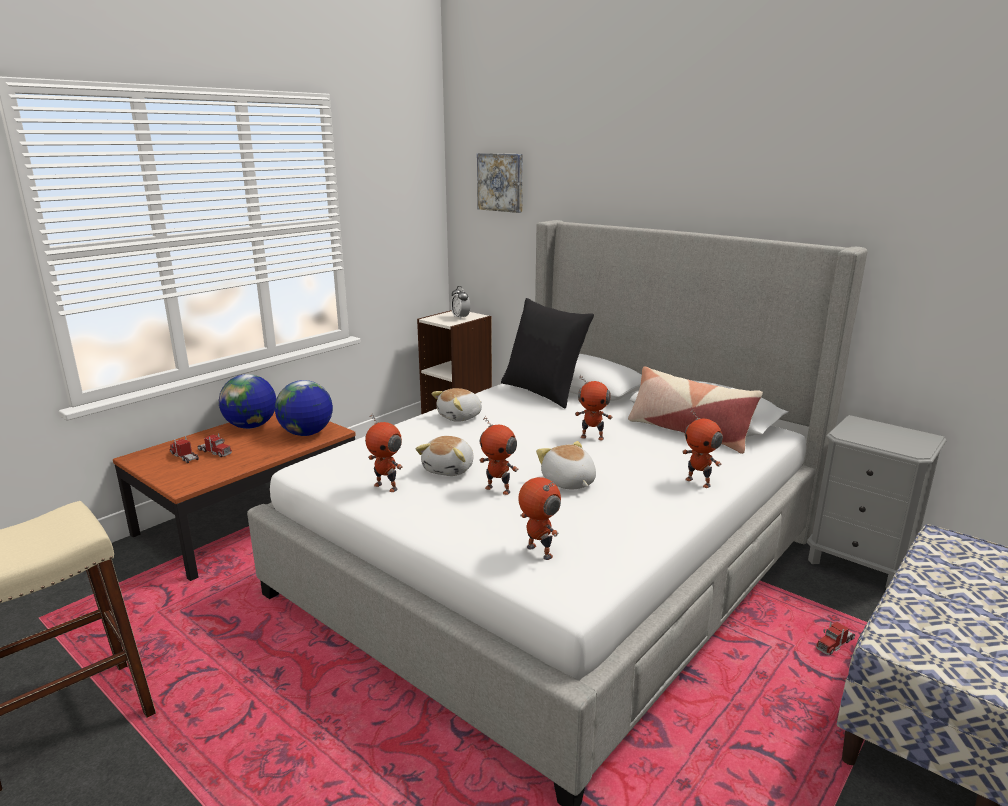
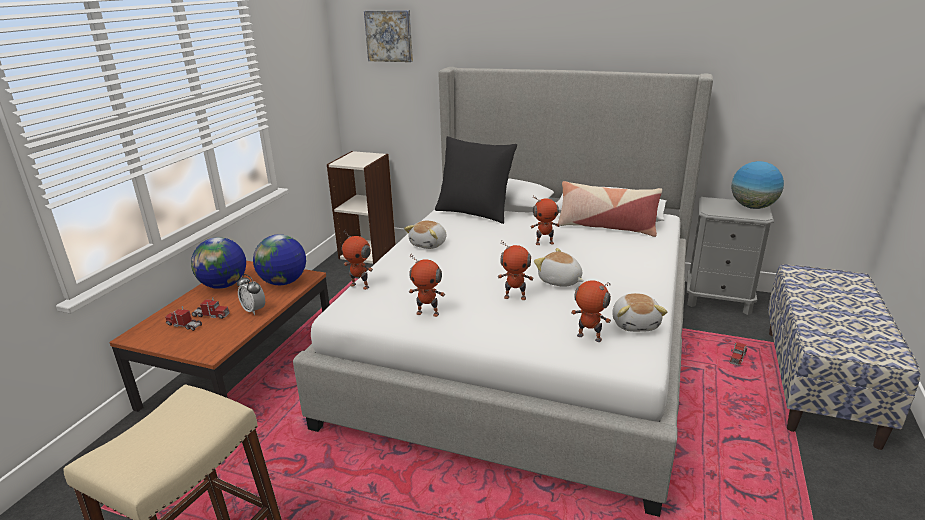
camera: 20 degrees left, 5 degrees up
(449, 469) = (464, 288): plush toy -> plush toy (635, 324)
(460, 318) = (364, 158): alarm clock -> alarm clock (254, 310)
(698, 482) = (646, 263): toy robot -> toy robot (360, 285)
(913, 438) = (752, 207): none -> globe

